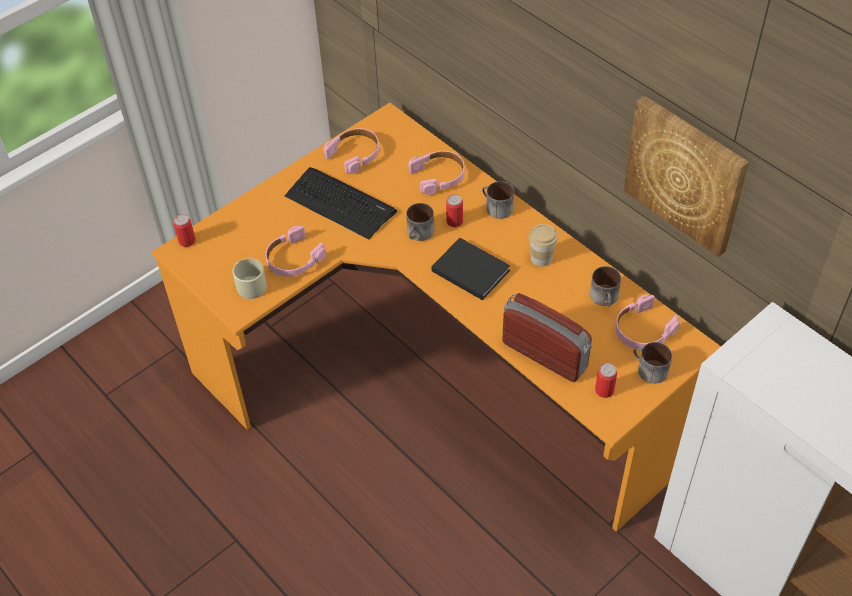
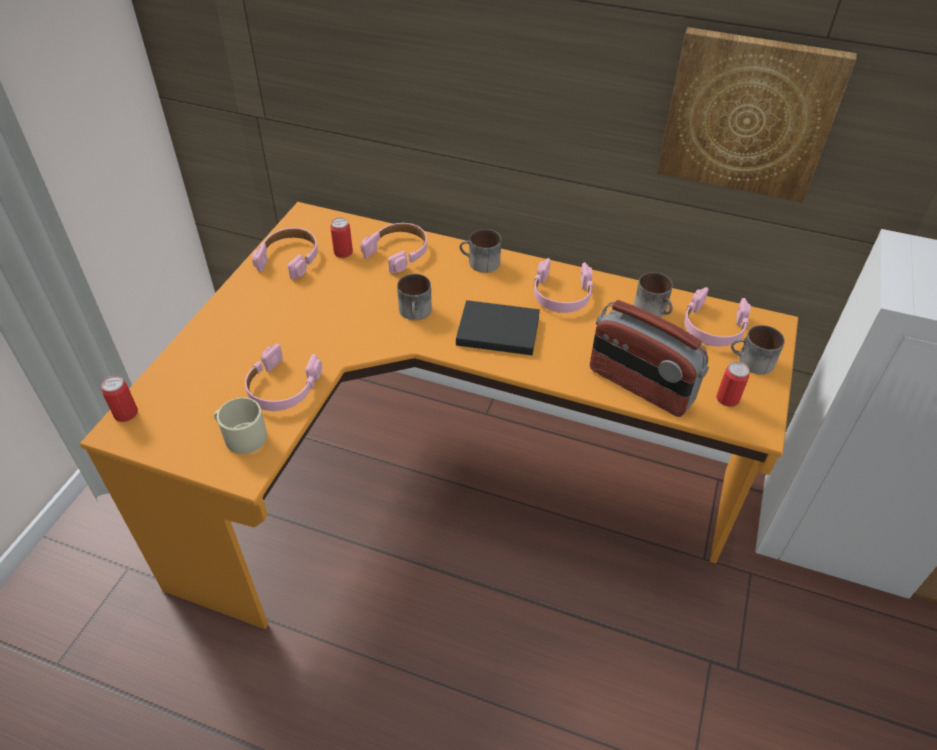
camera: 30 degrees left, 5 degrees down
(340, 203) = (303, 311): keyboard -> none
(454, 221) = (445, 289): can -> can (343, 252)
(541, 258) = (561, 294): cup -> pink headphones
(545, 355) = (640, 386): radio -> radio turned 150 degrees counterclockwise

